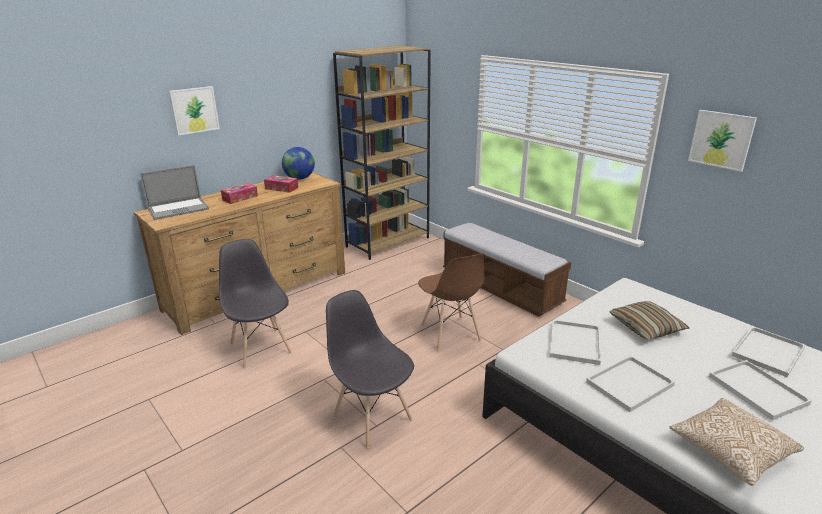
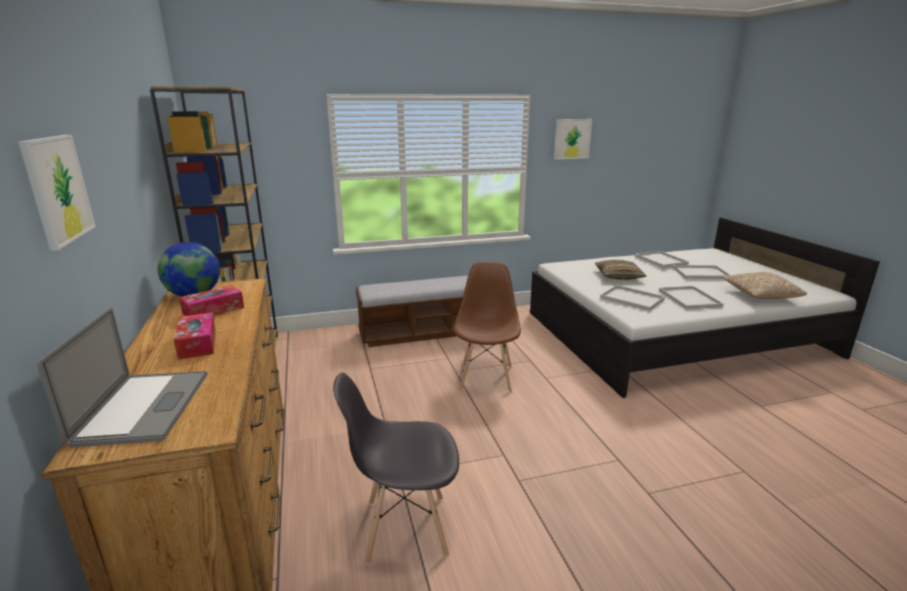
camera: 65 degrees left, 5 degrees down
(372, 418) = (605, 460): grey chair -> none
(450, 334) = (486, 377): brown chair -> brown chair turned 90 degrees counterclockwise

